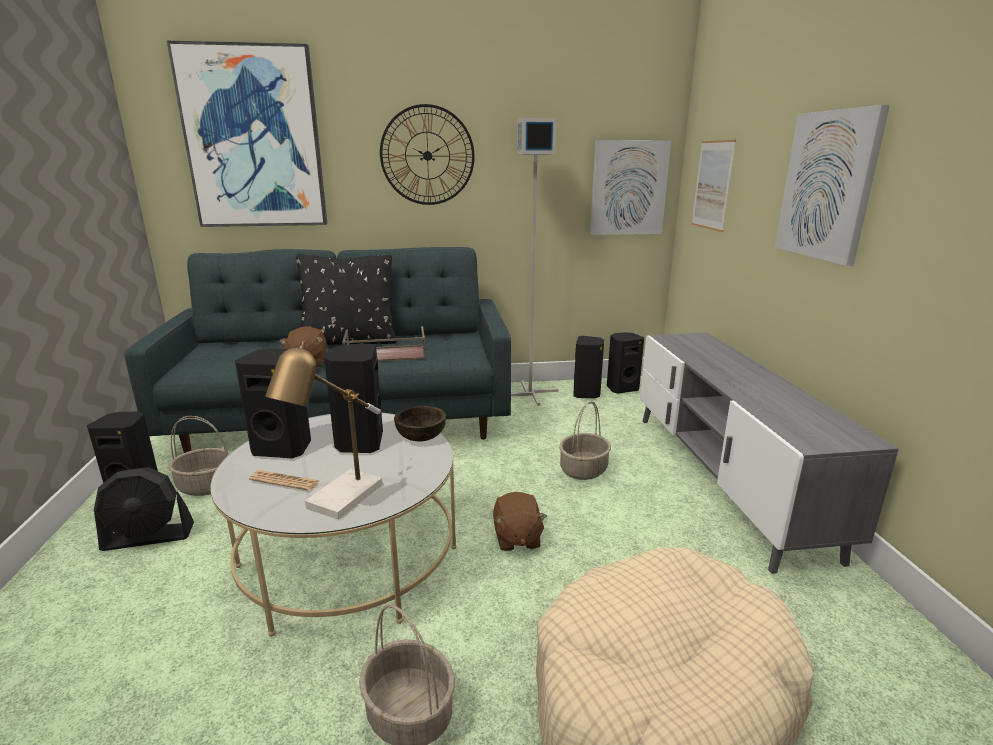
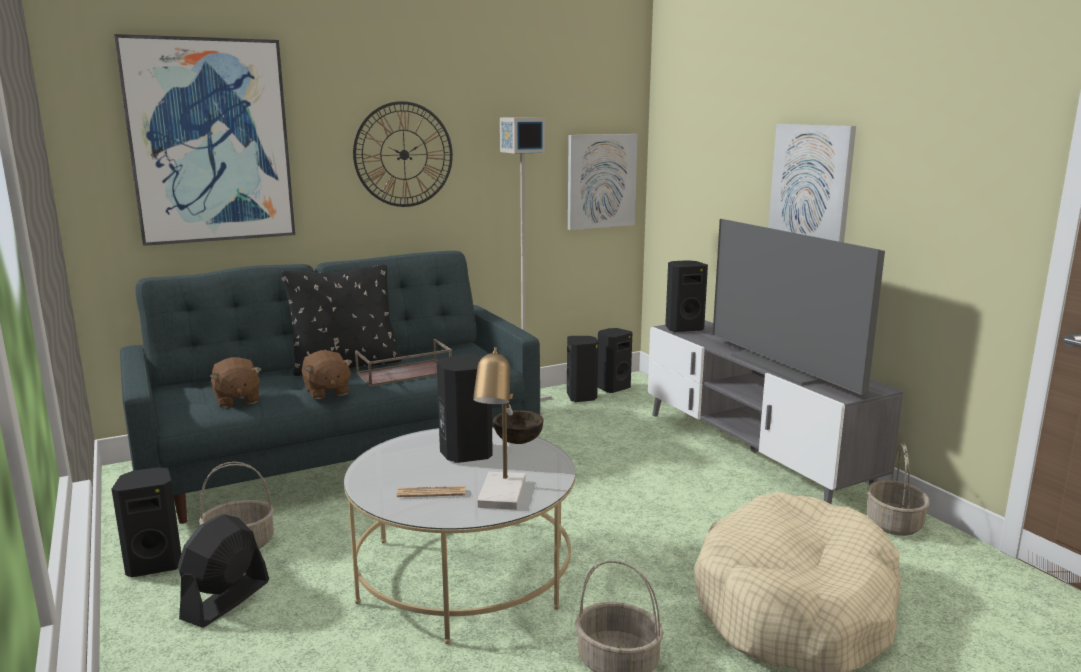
camera: 20 degrees left, 5 degrees down
(149, 537) = (225, 600): black fan -> black fan turned 150 degrees clockwise
(284, 448) = (395, 468): black speaker -> black speaker (683, 328)
(516, 538) = (608, 528): brown plush toy -> brown plush toy (237, 400)
(583, 470) = (628, 465): basket -> basket (894, 524)
(712, 185) = (688, 178): picture -> none
(760, 396) = (785, 366): none -> television

